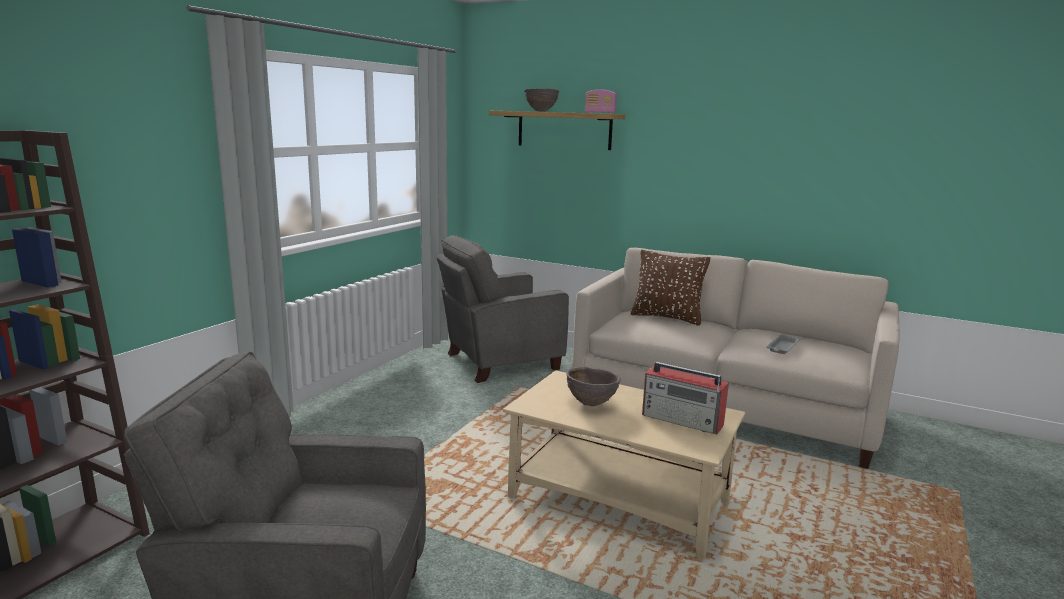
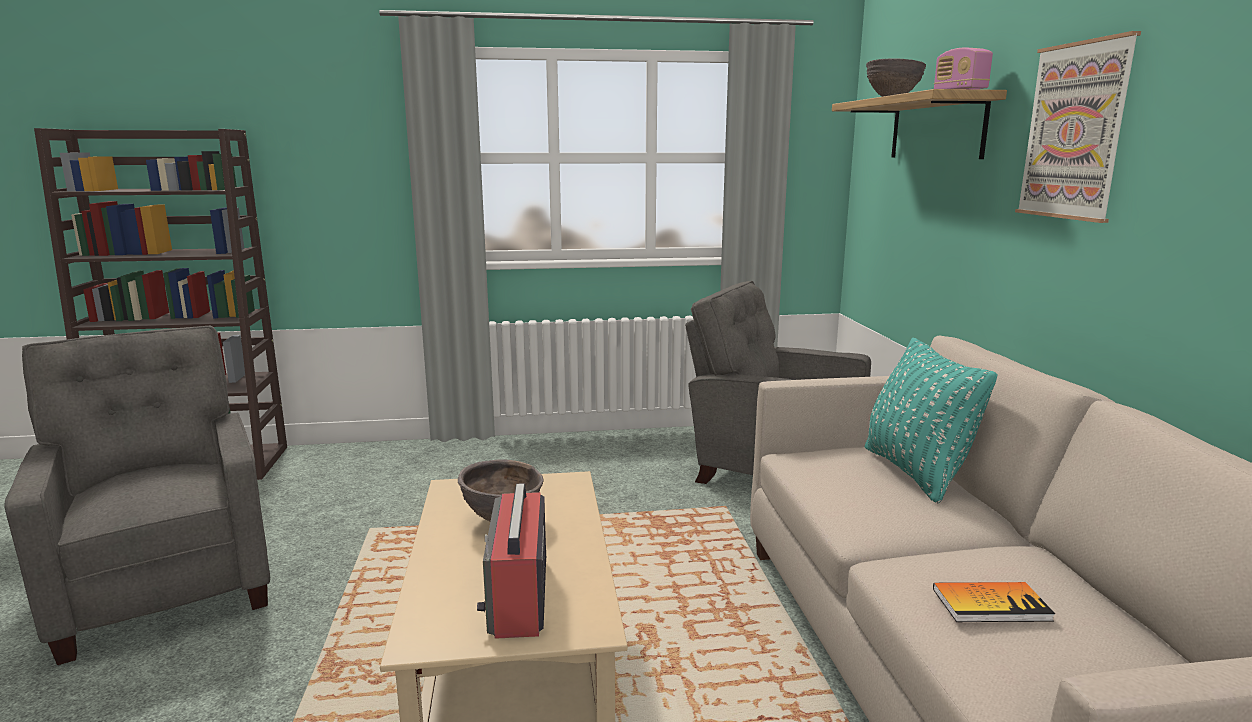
camera: 55 degrees right, 0 degrees up
(667, 317) = (915, 472): brown pillow -> turquoise pillow
(678, 139) = (1075, 131): none -> picture
(782, 347) = (991, 604): grey tray -> book

